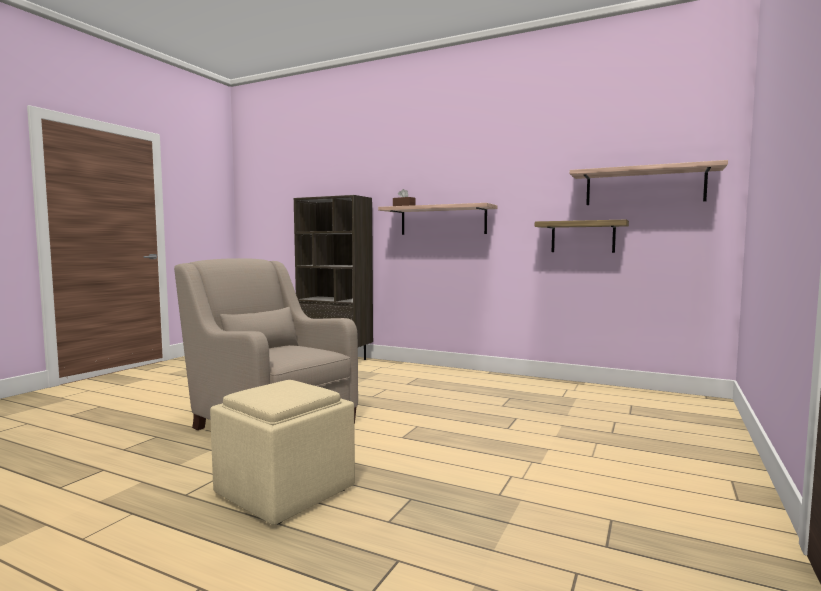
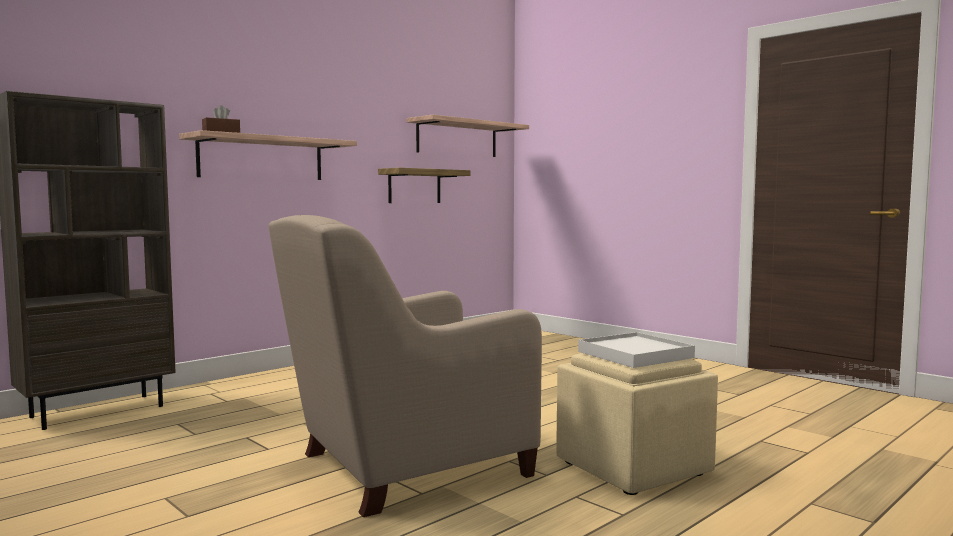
camera: 70 degrees left, 0 degrees up
(282, 391) = (635, 355): none -> white tray

